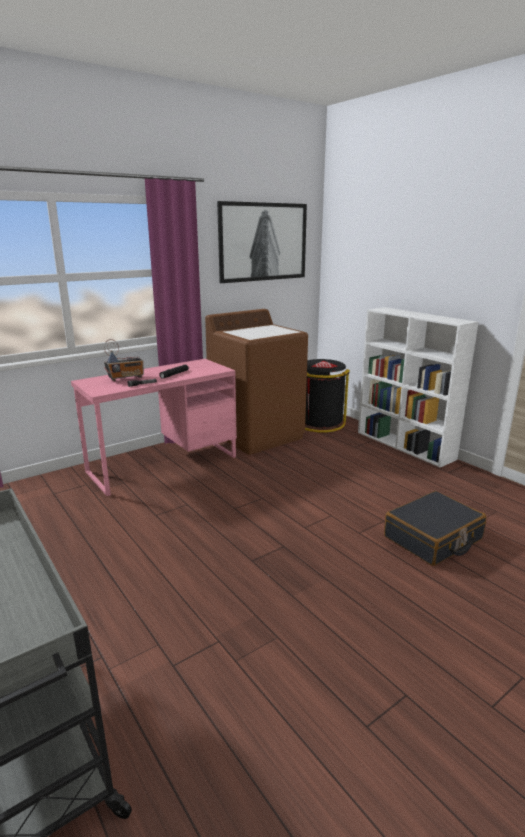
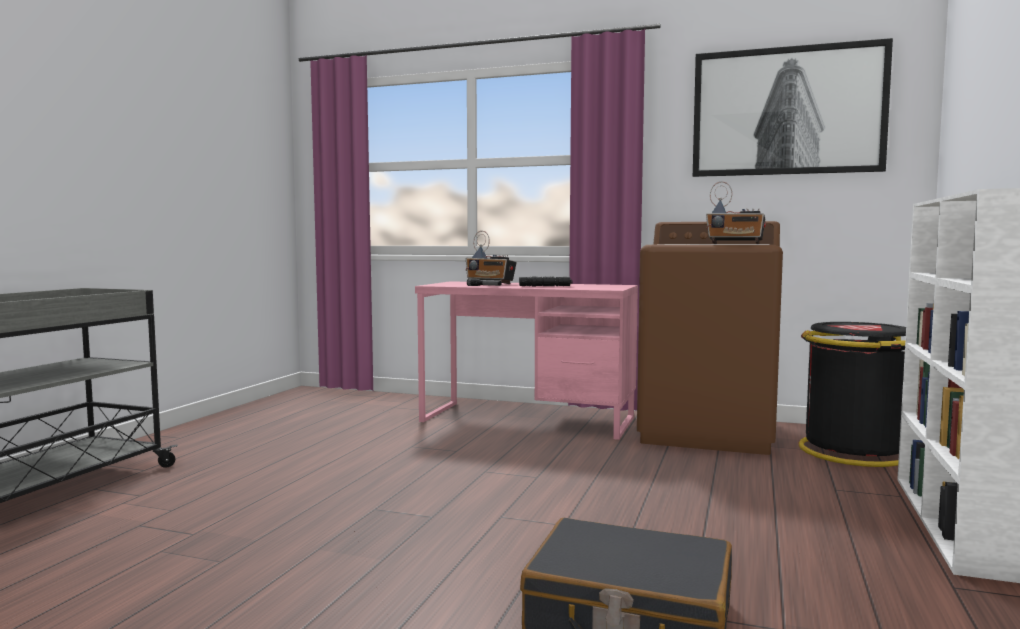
camera: 55 degrees right, 15 degrees down
(282, 332) = (735, 244): none -> radio

